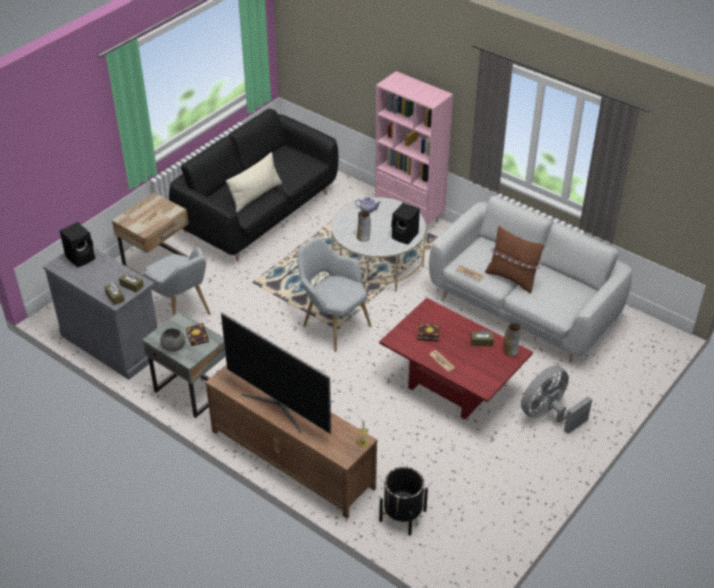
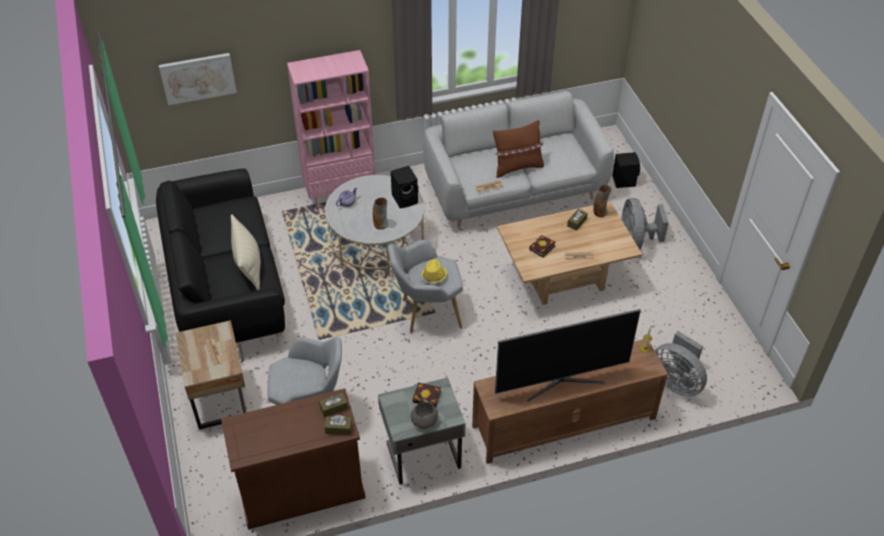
camera: 55 degrees left, 5 degrees up
(81, 257) = (249, 430): black speaker -> black speaker (624, 180)
(112, 343) = (301, 489): grey cabinet -> brown cabinet
(335, 46) = (198, 78): none -> picture
(335, 289) = (433, 276): none -> yellow hat
(402, 515) = (676, 381): black planter -> grey fan
(452, 387) = (563, 278): red coffee table -> beige coffee table

